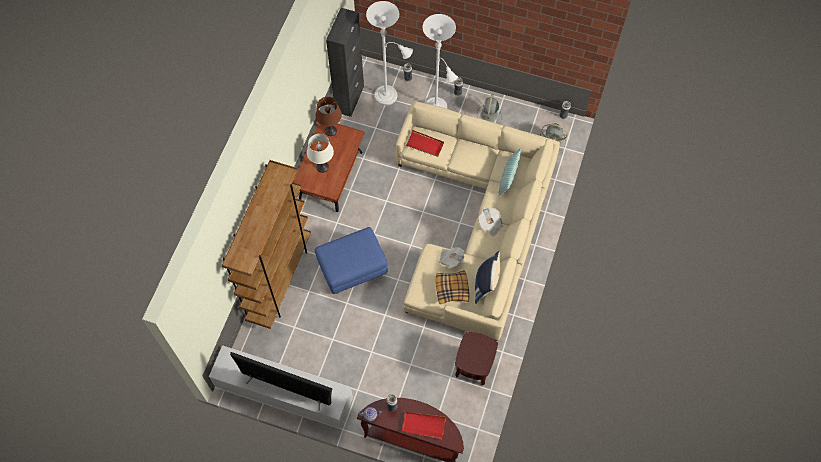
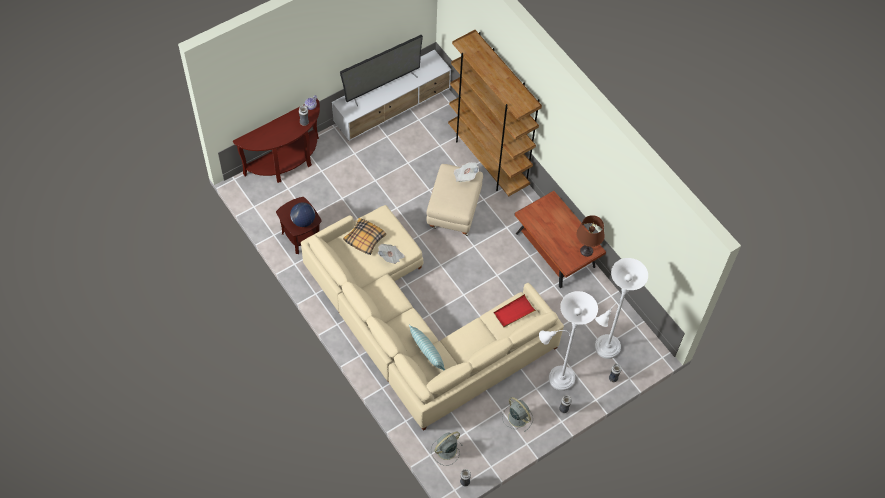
camera: 125 degrees right, 5 degrees down
(322, 167) = (554, 222): white table lamp -> none
(349, 99) = (626, 315): black cabinet -> none
(352, 270) = (453, 210): blue ottoman -> beige ottoman
(423, 425) = (273, 131): red tray -> none
(478, 345) = (303, 221): none -> globe
(486, 285) = (347, 264): blue pillow -> none
(490, 224) = (395, 306): newspaper -> newspaper (465, 175)

